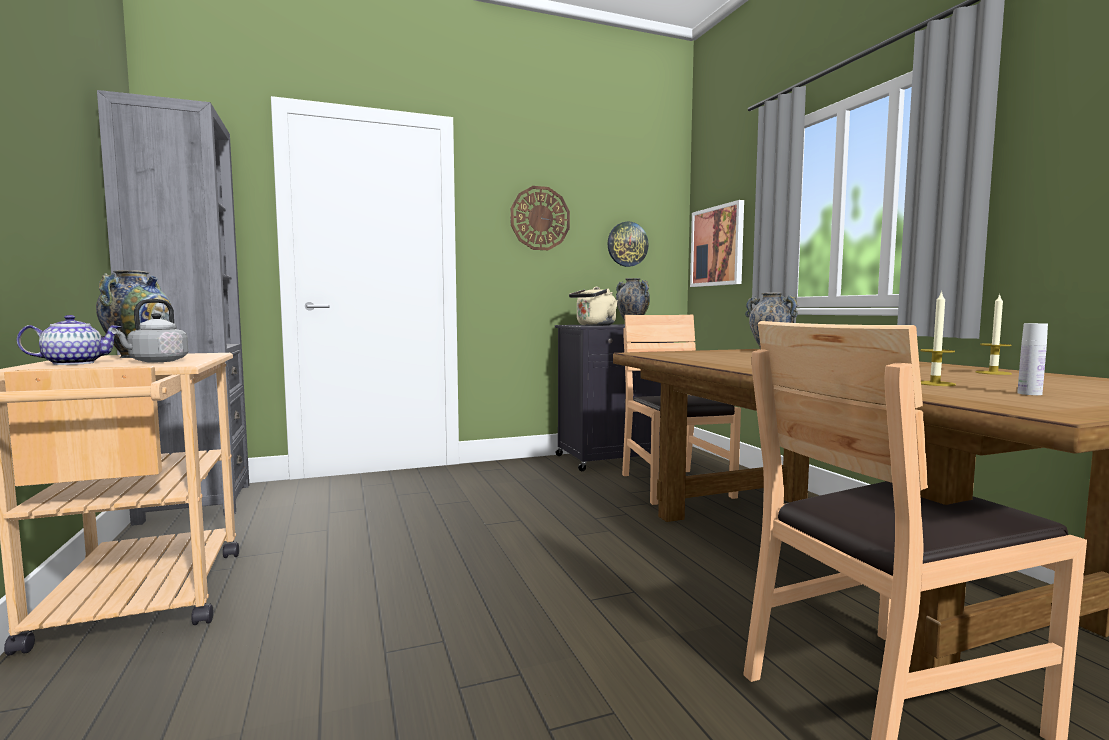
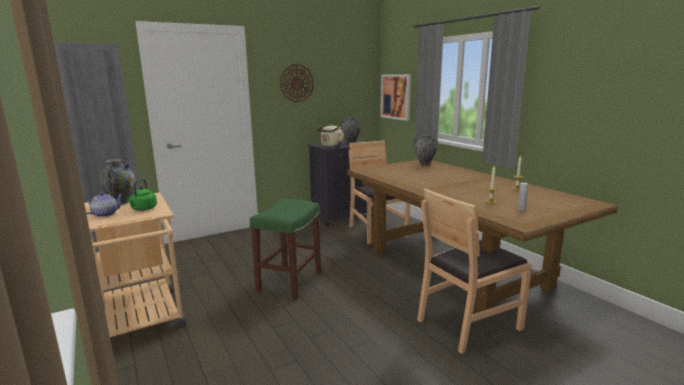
camera: 10 degrees left, 10 degrees up
(156, 361) = (143, 209): grey kettle -> green kettle
(470, 557) = (289, 281): none -> green stool
(627, 244) = (345, 94): wall clock -> none

